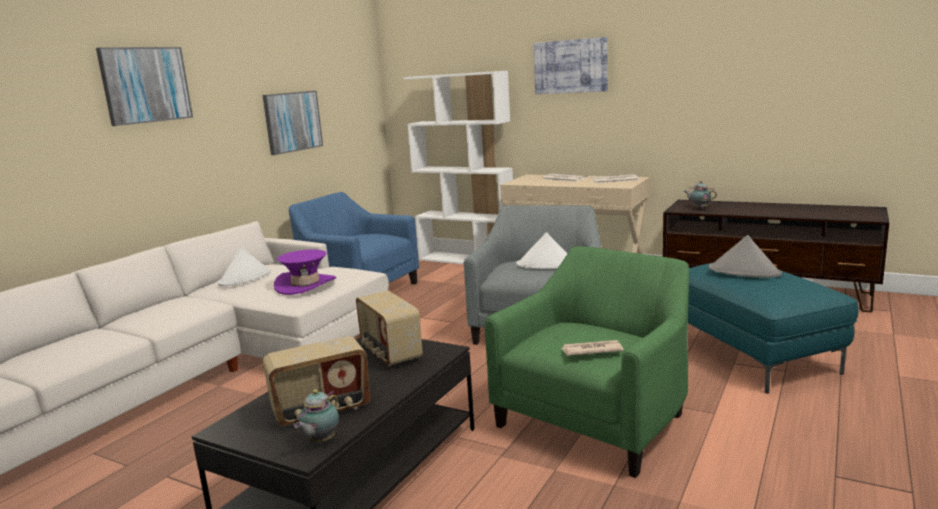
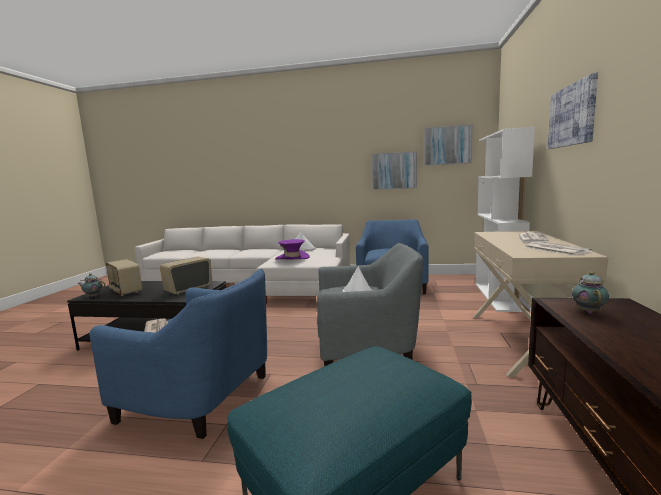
camera: 70 degrees right, 5 degrees down
(145, 85) = (298, 149): picture -> picture (447, 145)
(596, 419) = (202, 396): green armchair -> blue armchair
(744, 272) = (350, 373): grey hat -> none

